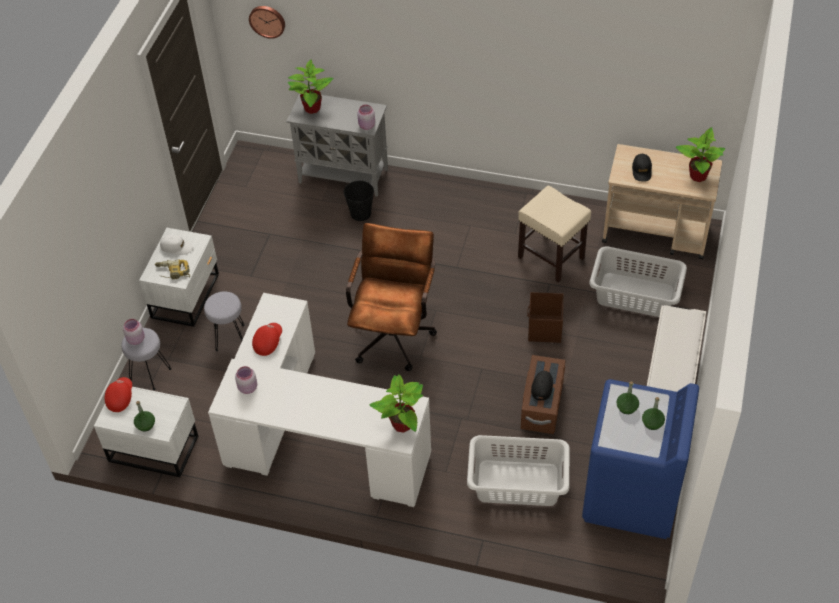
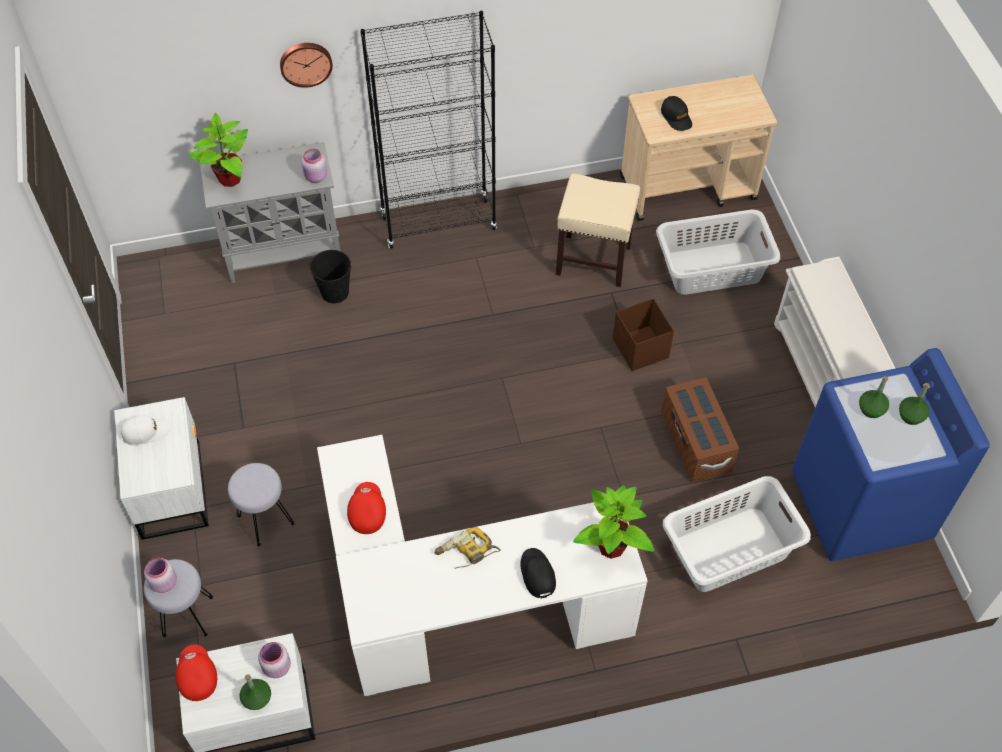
camera: 30 degrees left, 5 degrees up
(173, 272) = (162, 468): power drill -> power drill (466, 553)
(247, 387) = (383, 587): pink jar -> pink jar (276, 667)
(267, 20) = (136, 78): wall clock -> wall clock (305, 63)
(394, 332) = (469, 426): brown office chair -> none
(459, 193) = (439, 223): none -> black bookcase
(542, 386) = (702, 421): black cap -> black cap (537, 574)
(698, 175) = (740, 101): potted plant -> none

